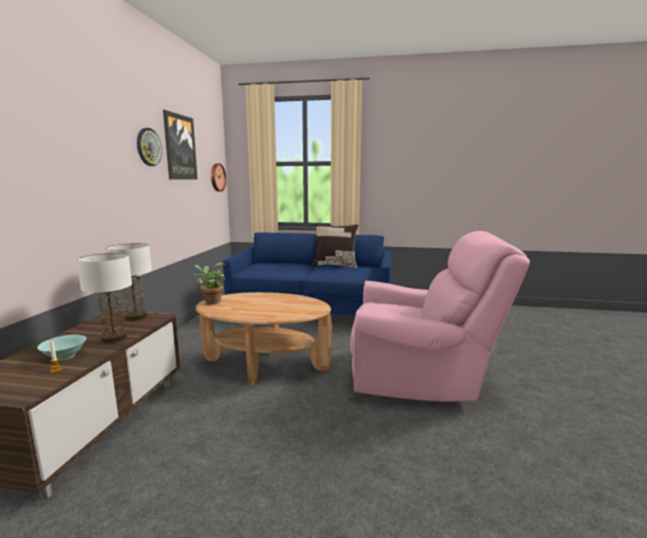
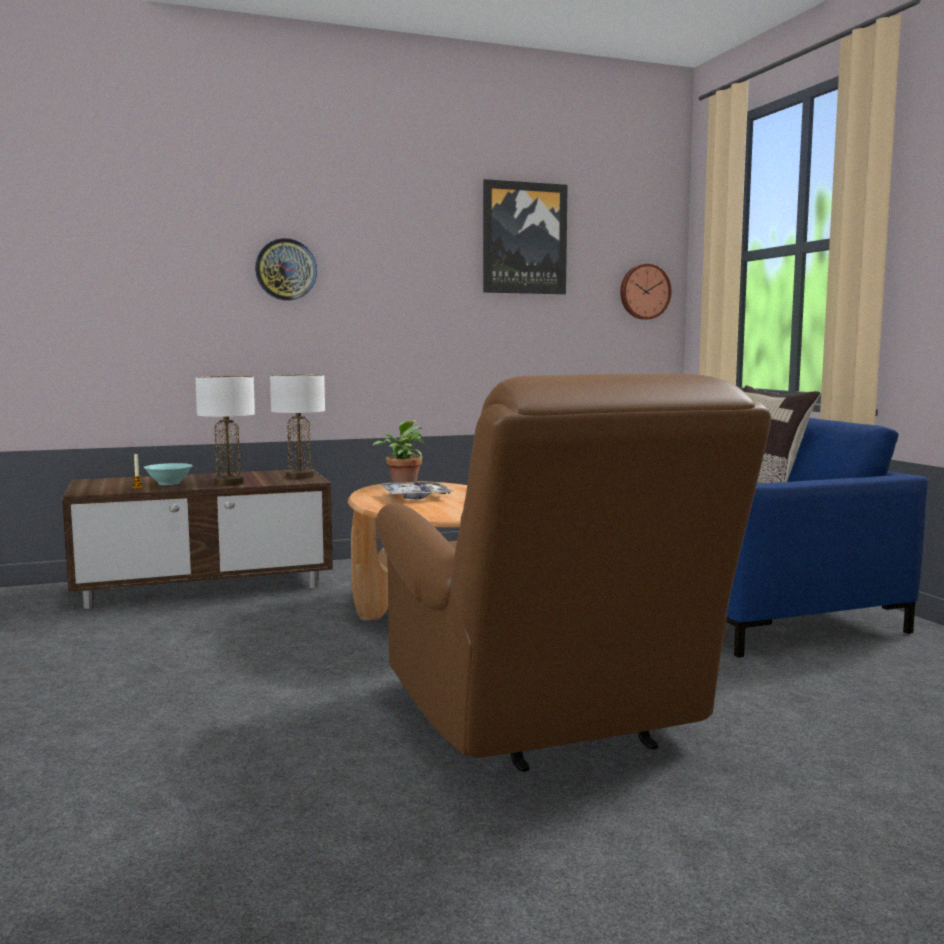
camera: 60 degrees right, 5 degrees down
(148, 147) = (439, 241): wall clock -> wall clock (286, 269)
(253, 306) = (416, 497): none -> tray
(422, 379) = (549, 722): pink armchair -> brown armchair

